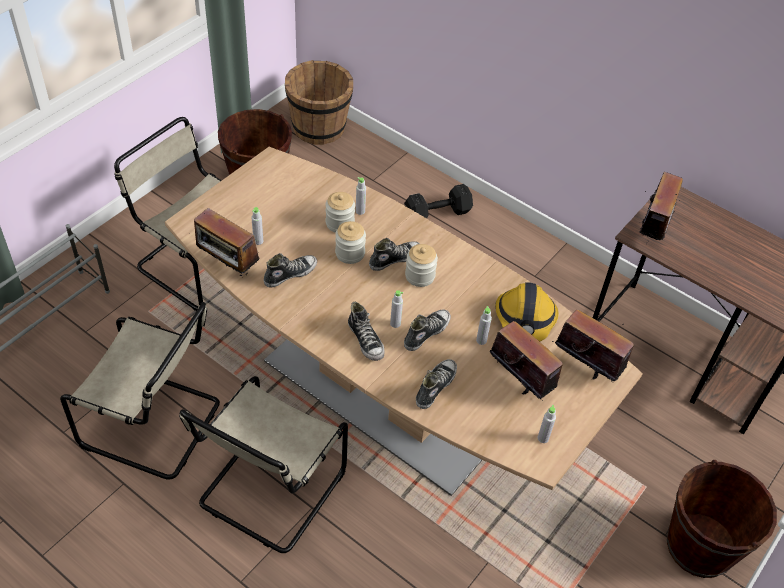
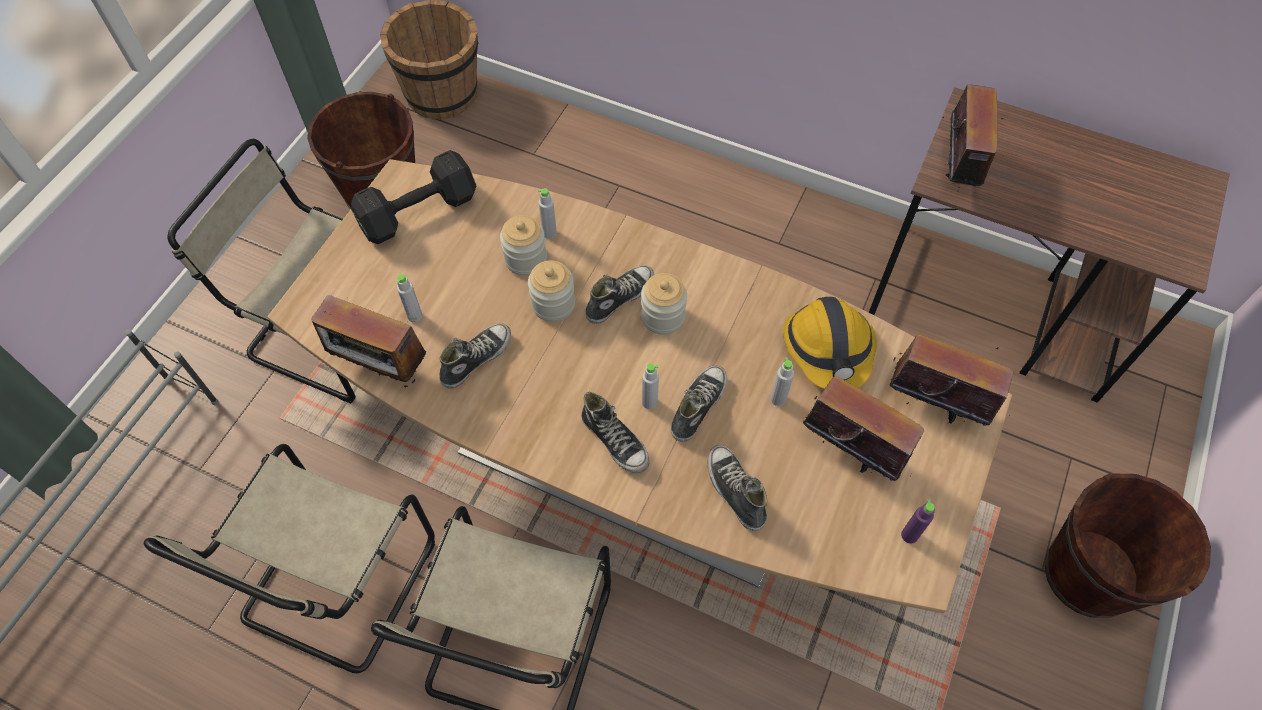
camera: 10 degrees left, 10 degrees up
(156, 425) = (335, 586): beige chair -> beige chair turned 105 degrees clockwise
(435, 386) = (734, 491): shoe -> shoe turned 45 degrees counterclockwise
(436, 213) = (628, 183): black dumbbell -> black dumbbell (416, 213)
(543, 438) = (909, 535): grey bottle -> purple bottle

